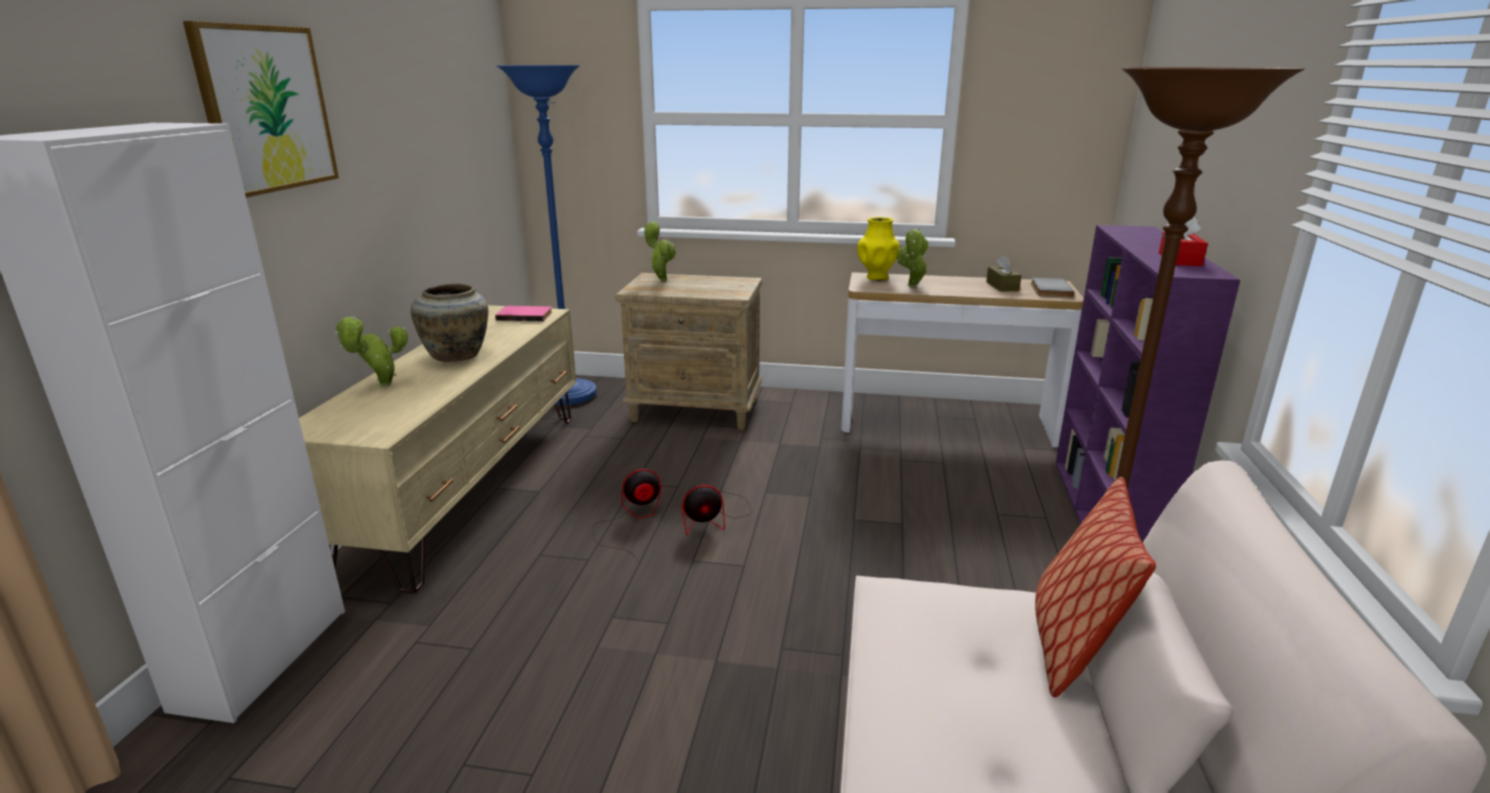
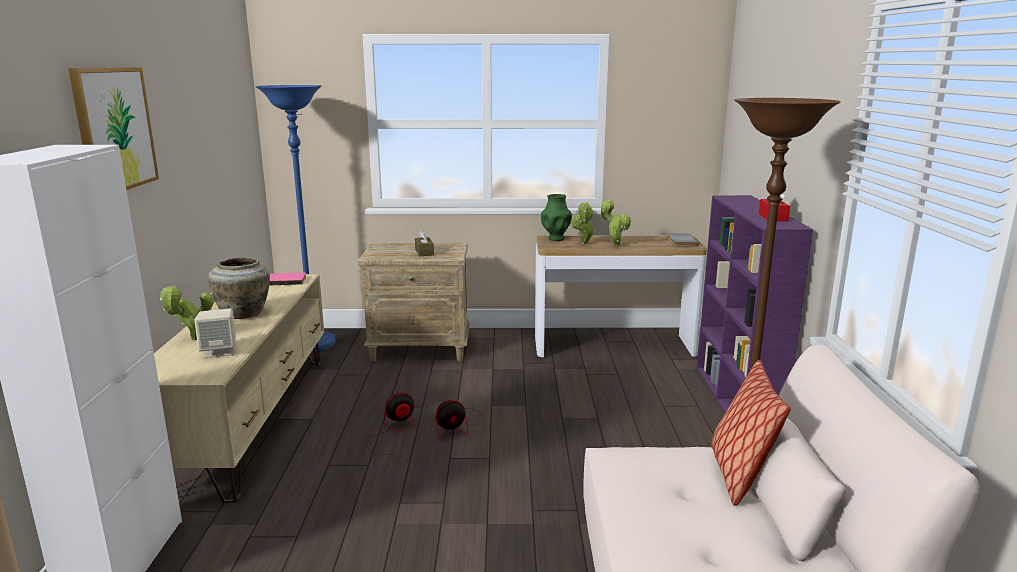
camera: 10 degrees left, 5 degrees down
(405, 403) = (219, 351): none -> beige speaker
(661, 279) = (389, 247): potted plant -> potted plant (615, 245)
(877, 277) = (556, 238): yellow vase -> green vase
(1002, 286) = (647, 241): brown tissue box -> brown tissue box (424, 252)

